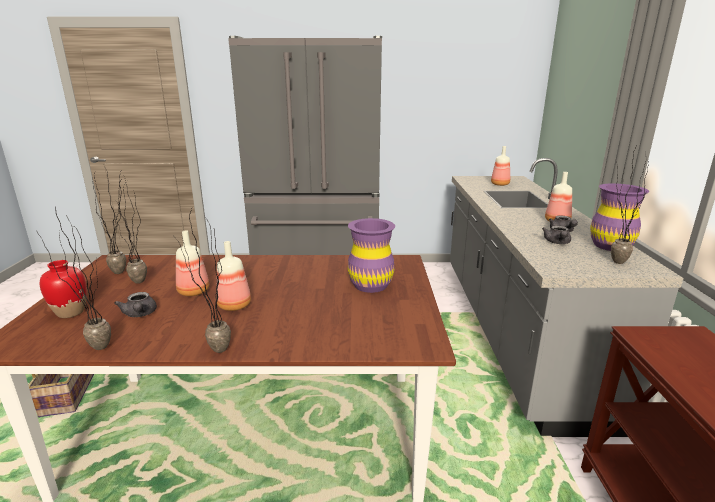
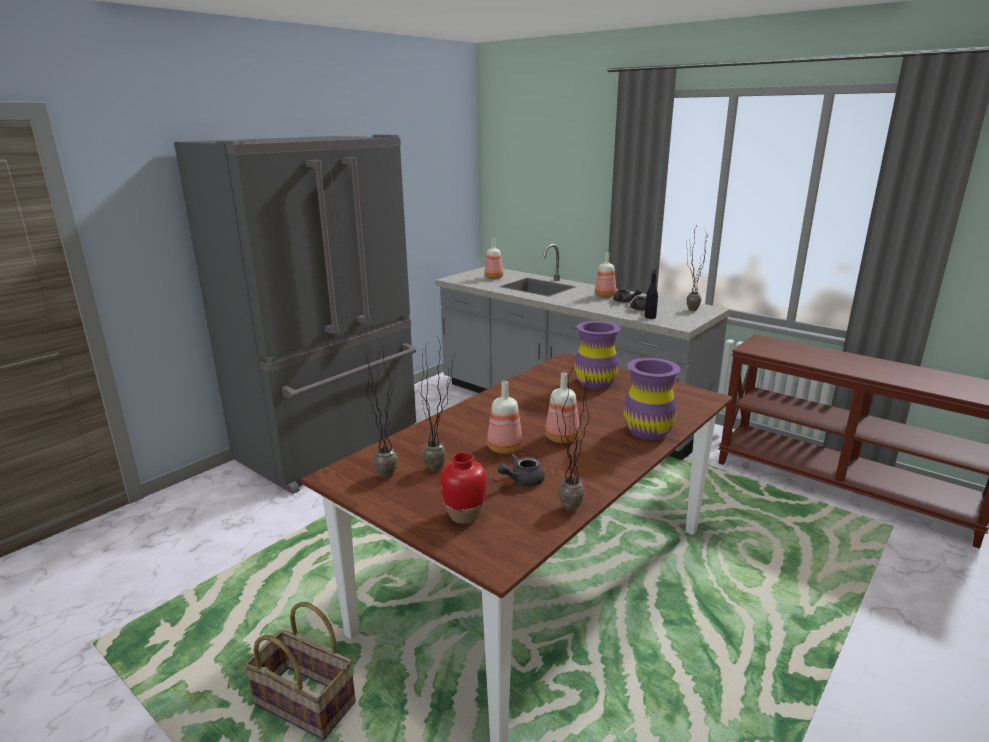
camera: 50 degrees left, 0 degrees up
(140, 314) = (522, 481): grey teapot -> grey teapot turned 135 degrees clockwise
(212, 351) = (635, 463): potted plant -> none
(543, 251) = (650, 317): none -> black bottle
(610, 246) = (666, 302): purple vase -> purple vase (647, 431)

